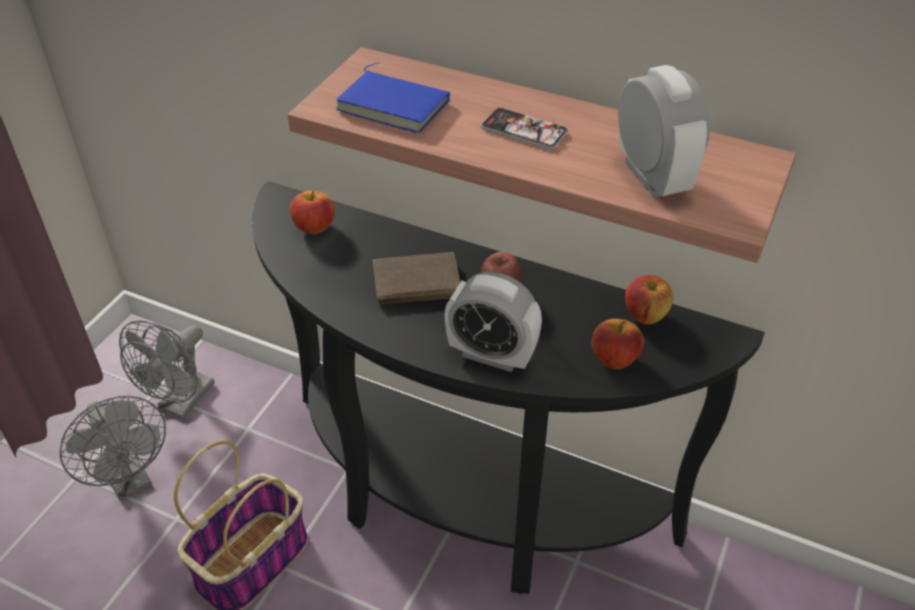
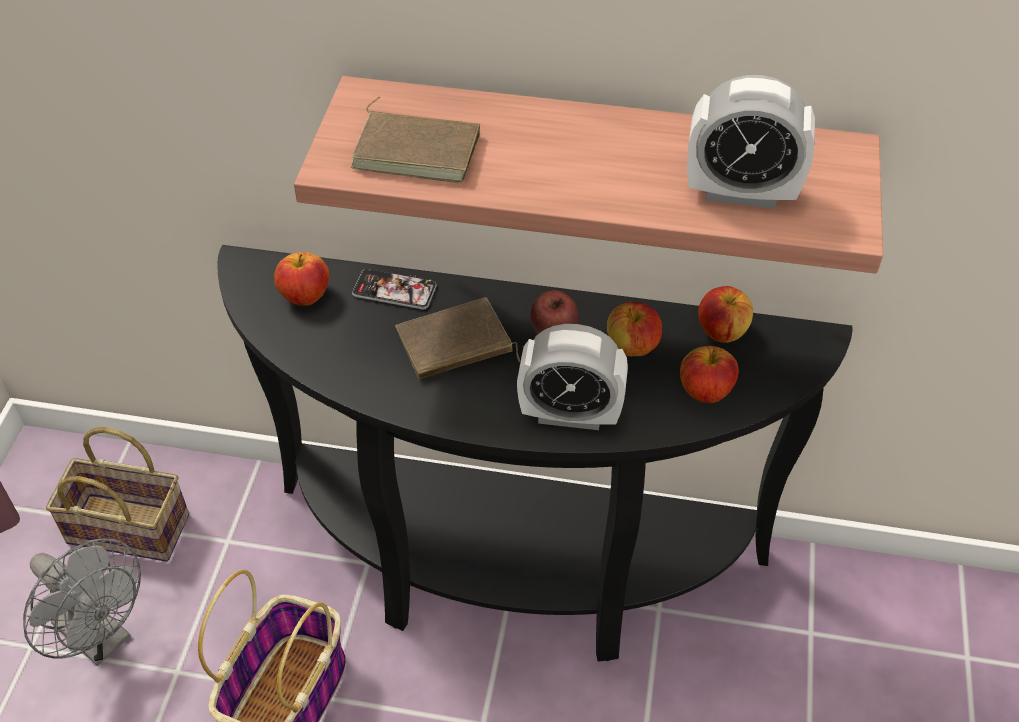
camera: 15 degrees left, 5 degrees up
(181, 403) = (132, 527): grey fan -> basket
(395, 105) = (418, 149): blue book -> brown book
(524, 130) = (579, 157): phone -> phone (394, 290)
(563, 313) = (632, 347): none -> apple
(652, 177) = (740, 193): alarm clock -> alarm clock turned 135 degrees clockwise

